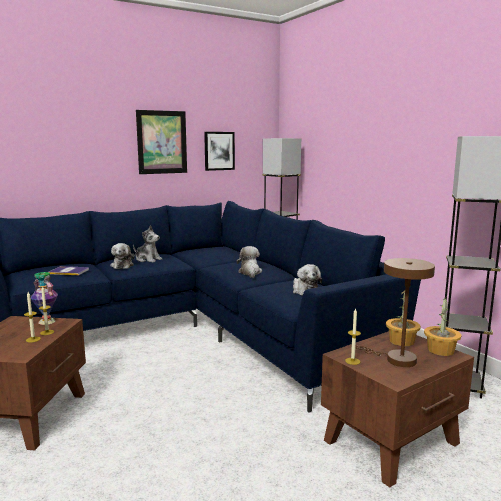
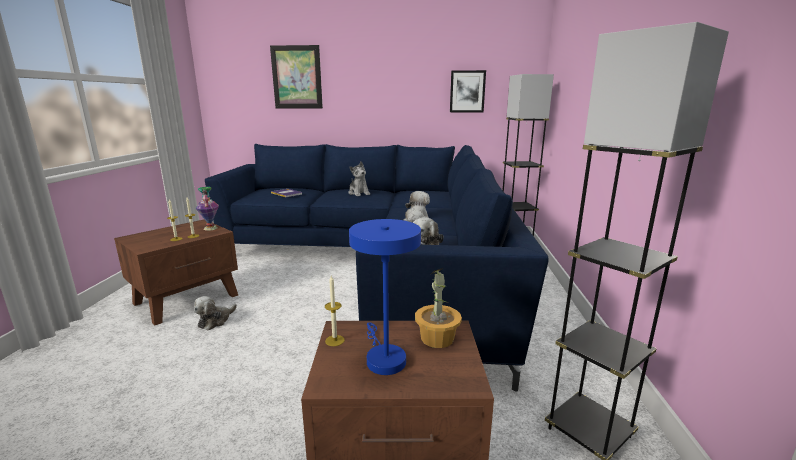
camera: 35 degrees right, 5 degrees up
(122, 265) = (332, 195): plush toy -> plush toy (215, 320)
(162, 142) = (404, 82): picture -> picture (297, 77)
(396, 359) = (383, 358): brown table lamp -> blue table lamp
(441, 350) = (463, 370): potted plant -> none

